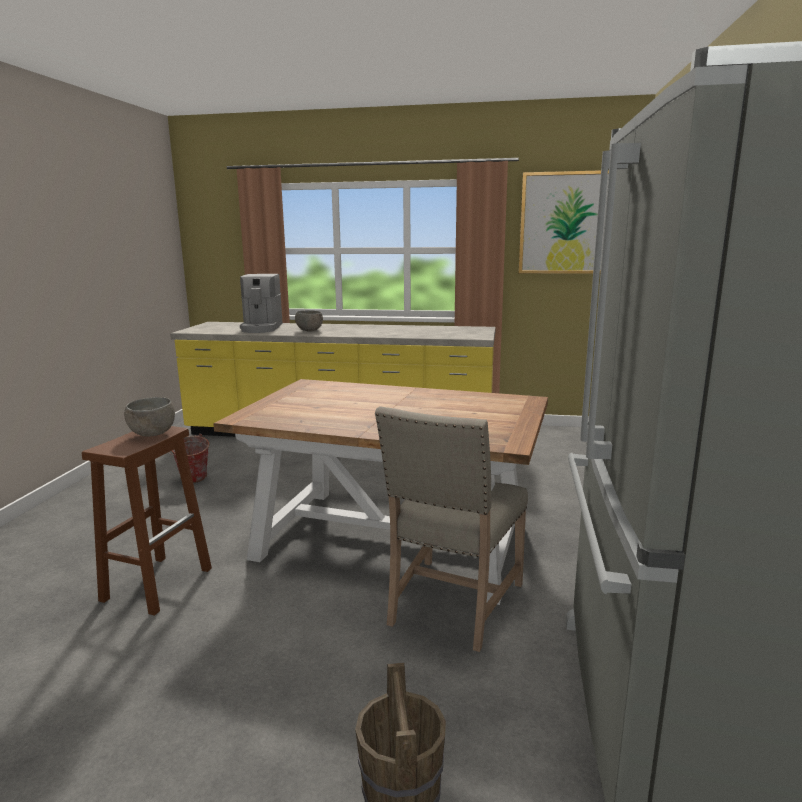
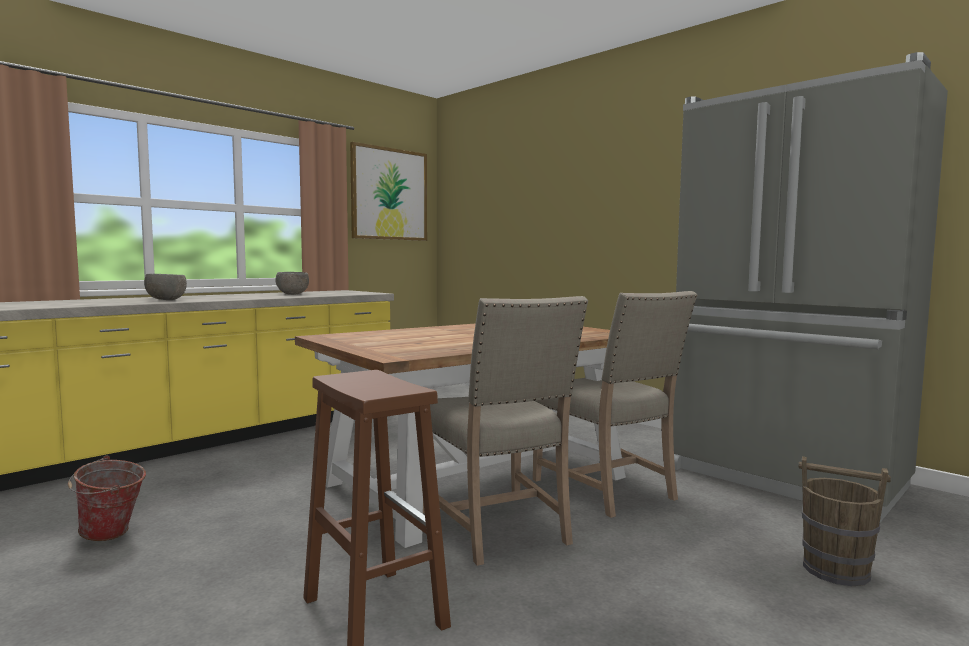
camera: 55 degrees left, 10 degrees down
(151, 434) = (366, 378): grey bowl -> grey bowl (292, 294)
(261, 328) = (73, 302): coffee machine -> none
(310, 580) = (497, 528): none -> beige chair

